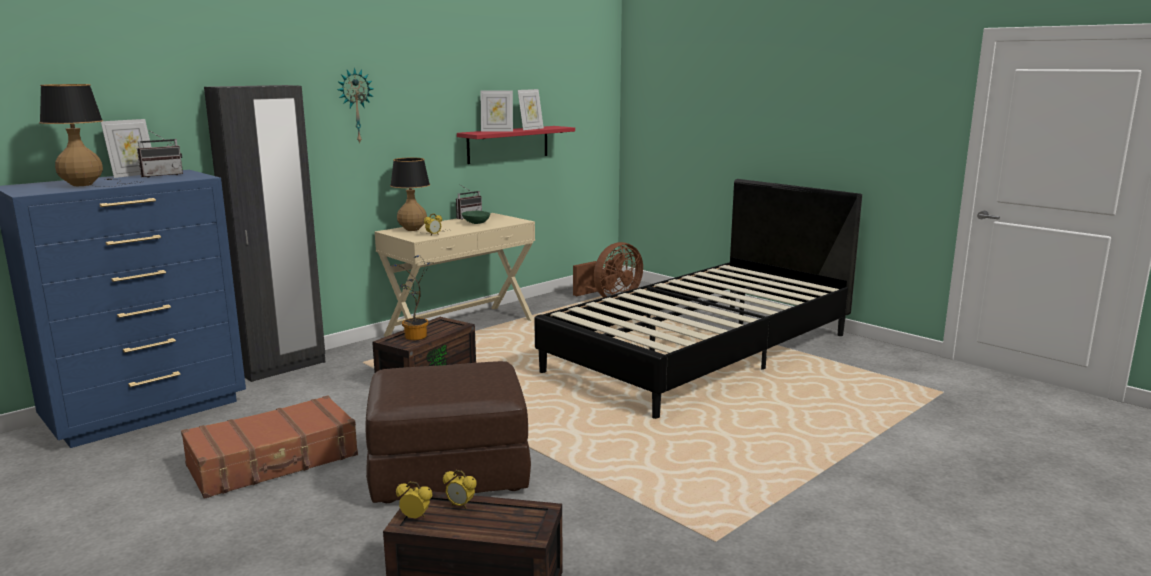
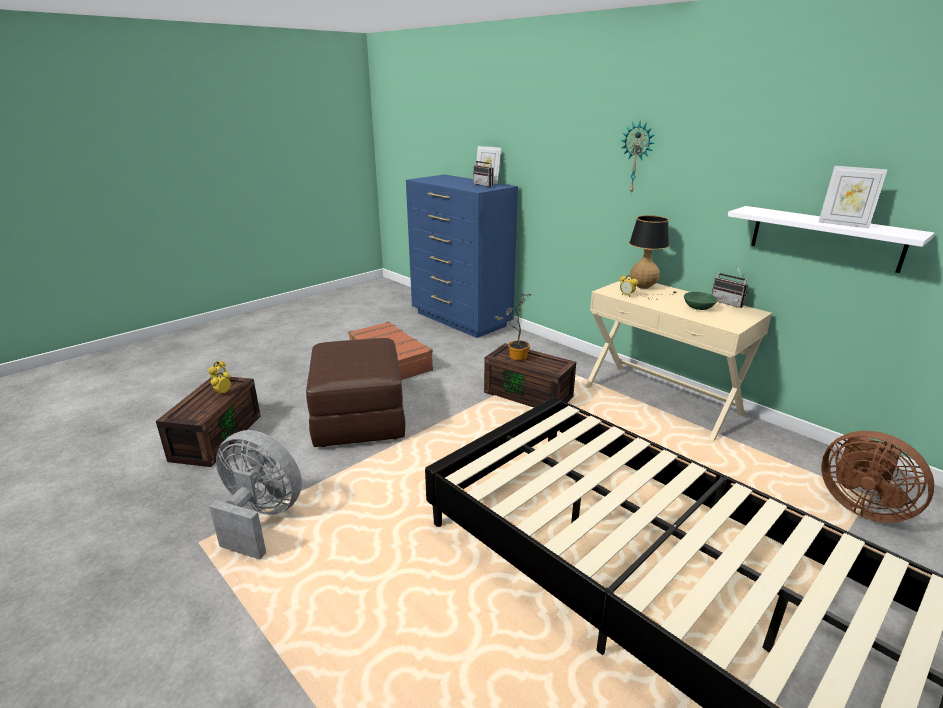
camera: 90 degrees right, 10 degrees up
(90, 185) = (444, 182): table lamp -> none
(283, 368) = (536, 341): black wardrobe -> none
(497, 131) = (785, 215): picture frame -> none
(508, 144) = (825, 238): red shelf -> white shelf
(665, 509) = (260, 518): none -> grey fan

